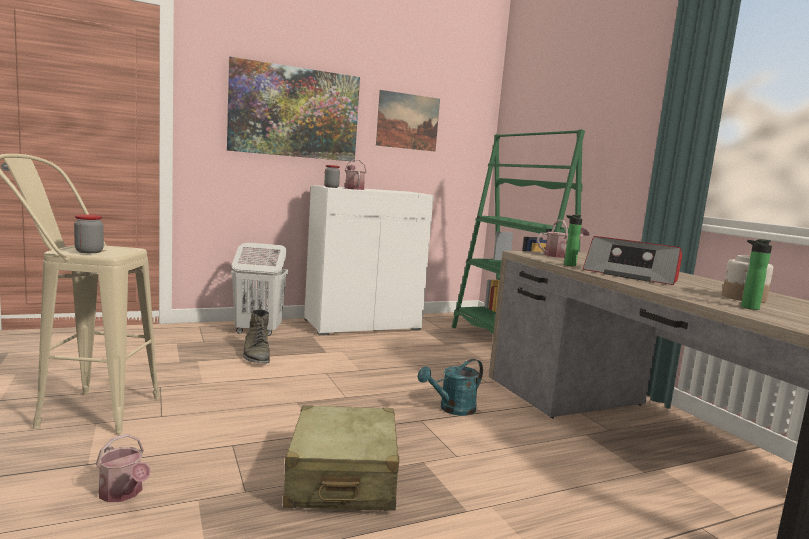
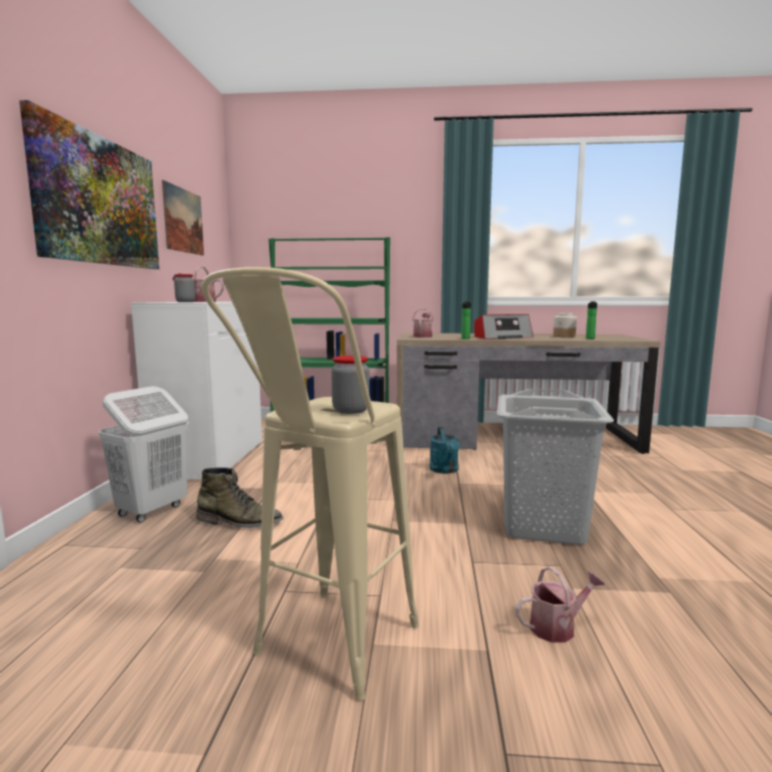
camera: 60 degrees left, 0 degrees up
(342, 477) = (544, 525): beige suitcase -> grey laundry basket

